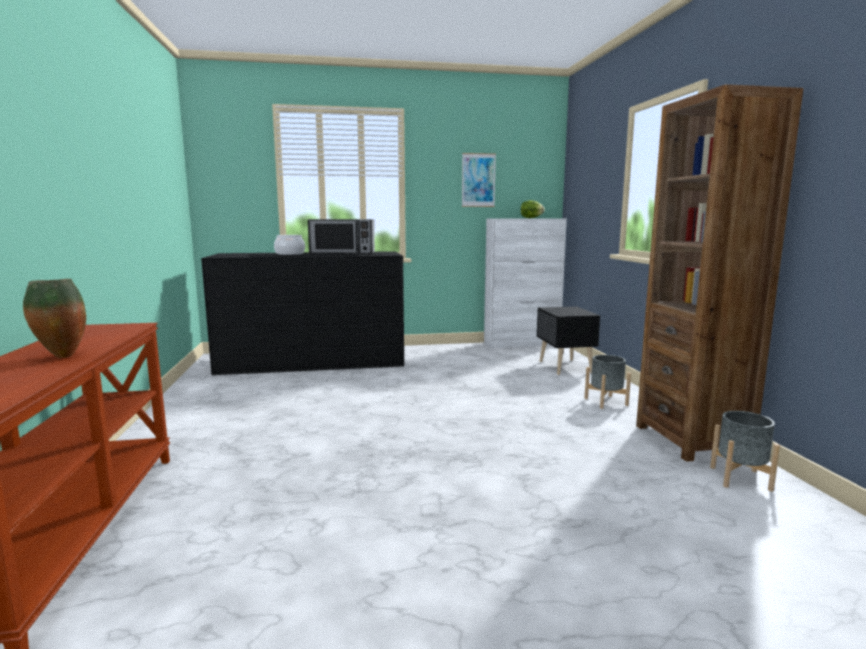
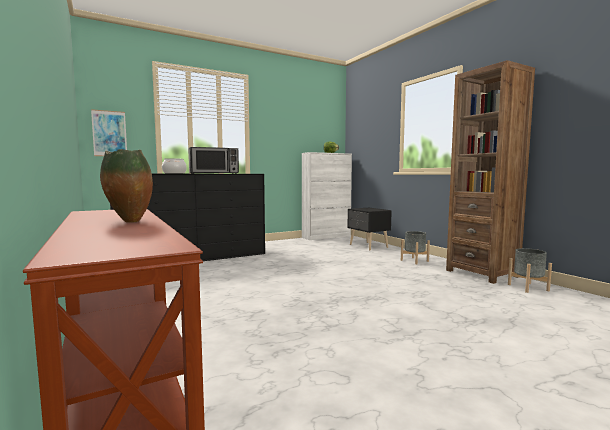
camera: 20 degrees left, 5 degrees down
(478, 180) = (296, 127): picture -> picture (109, 133)

